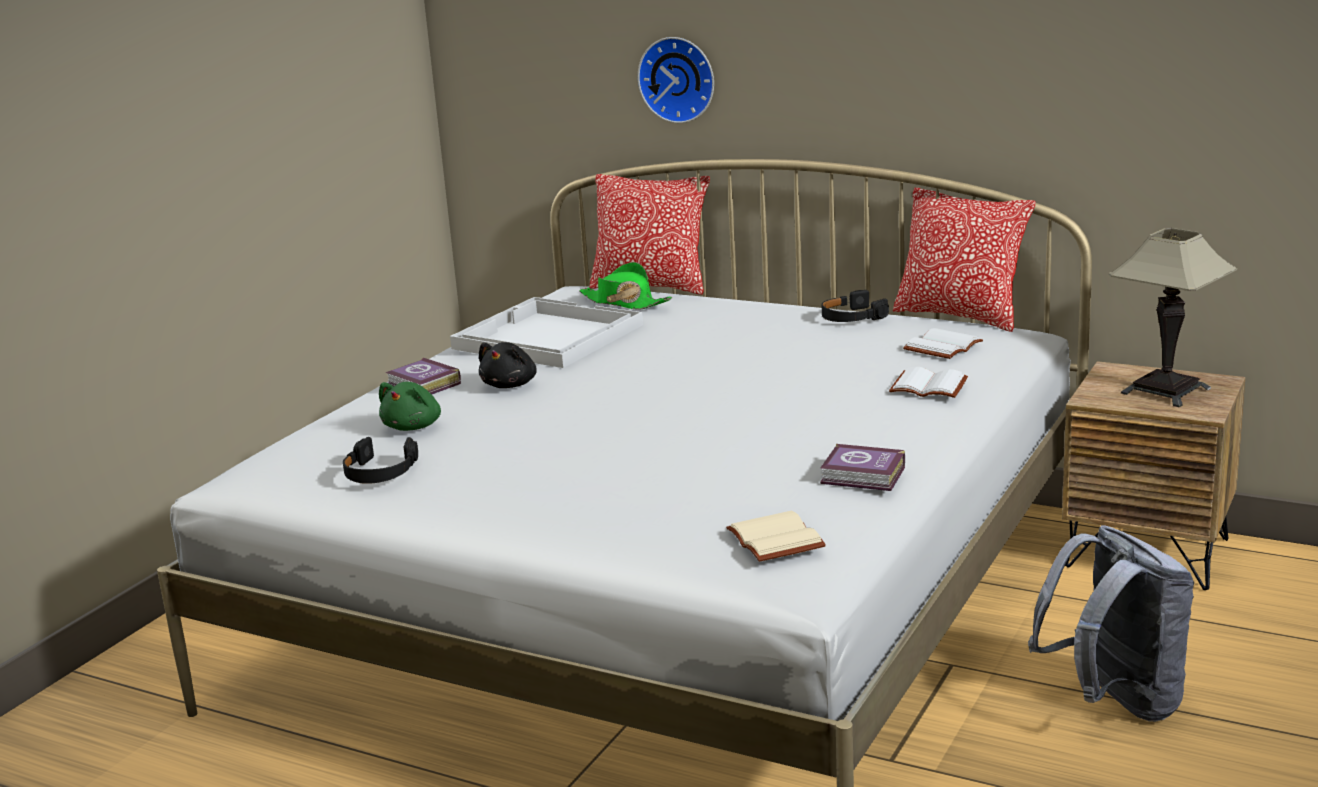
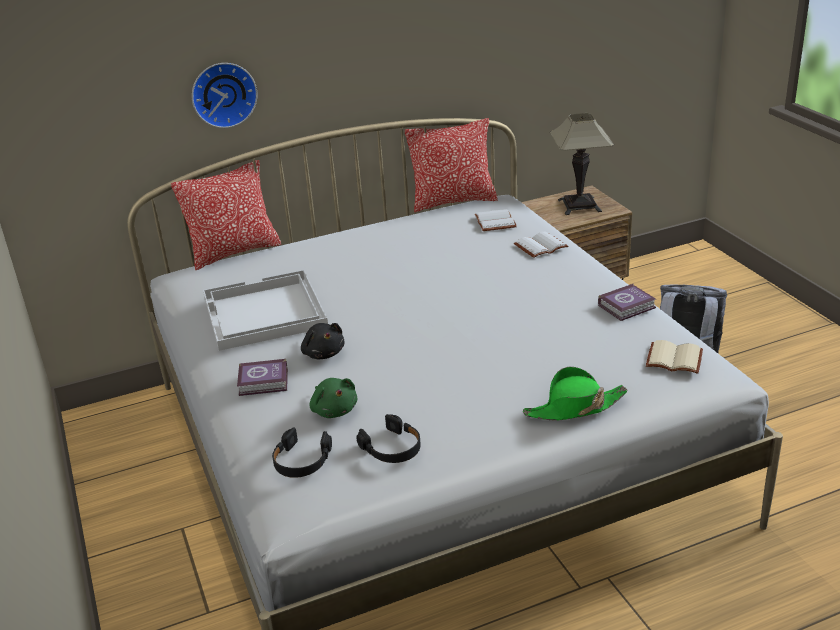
camera: 50 degrees left, 10 degrees up
(624, 303) = (254, 269): green hat -> green hat (575, 408)
(851, 317) = (410, 224): black headphones -> black headphones (301, 461)

